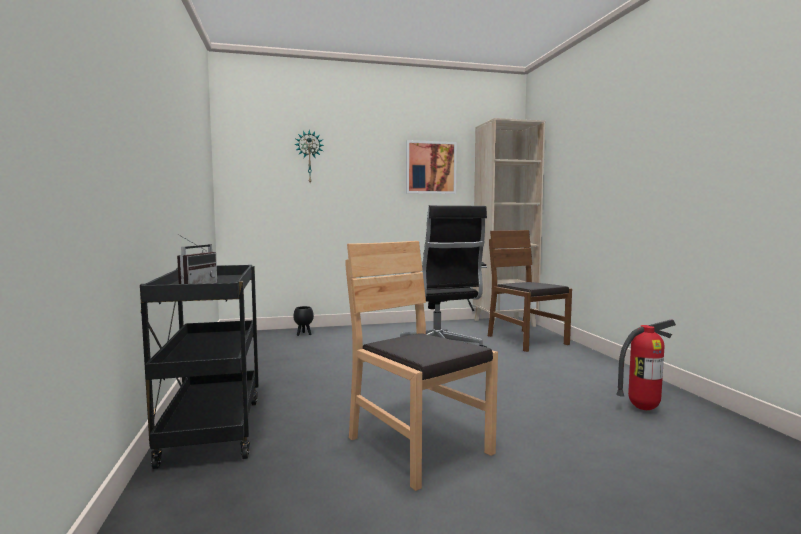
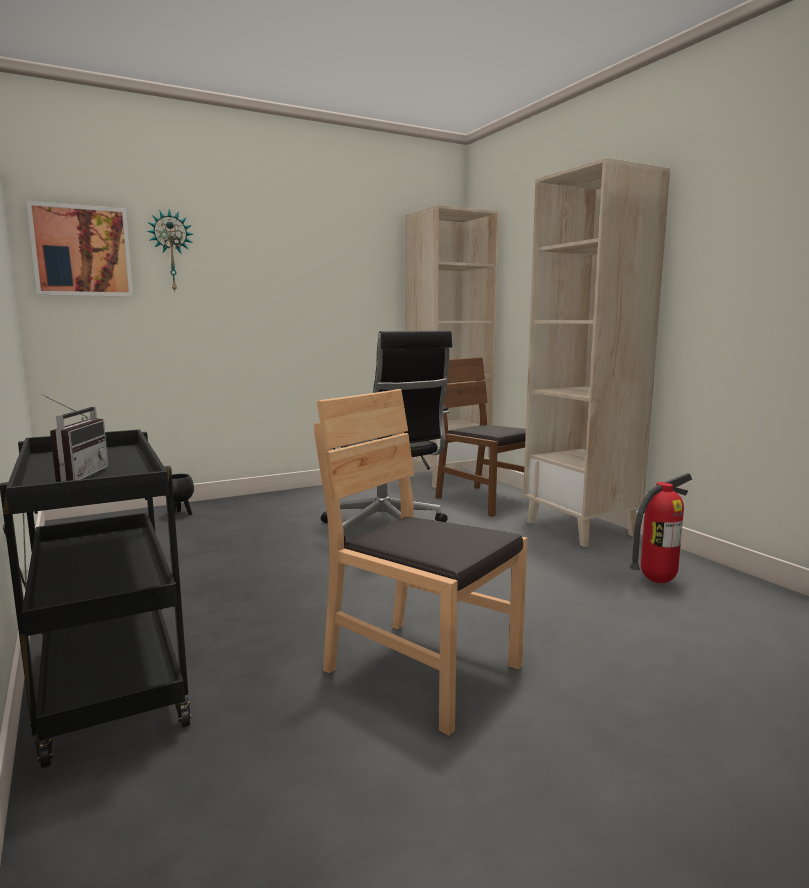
camera: 15 degrees left, 5 degrees up
(430, 167) = (347, 270): picture -> picture (82, 251)
(596, 365) = (581, 528): none -> beige bookcase

